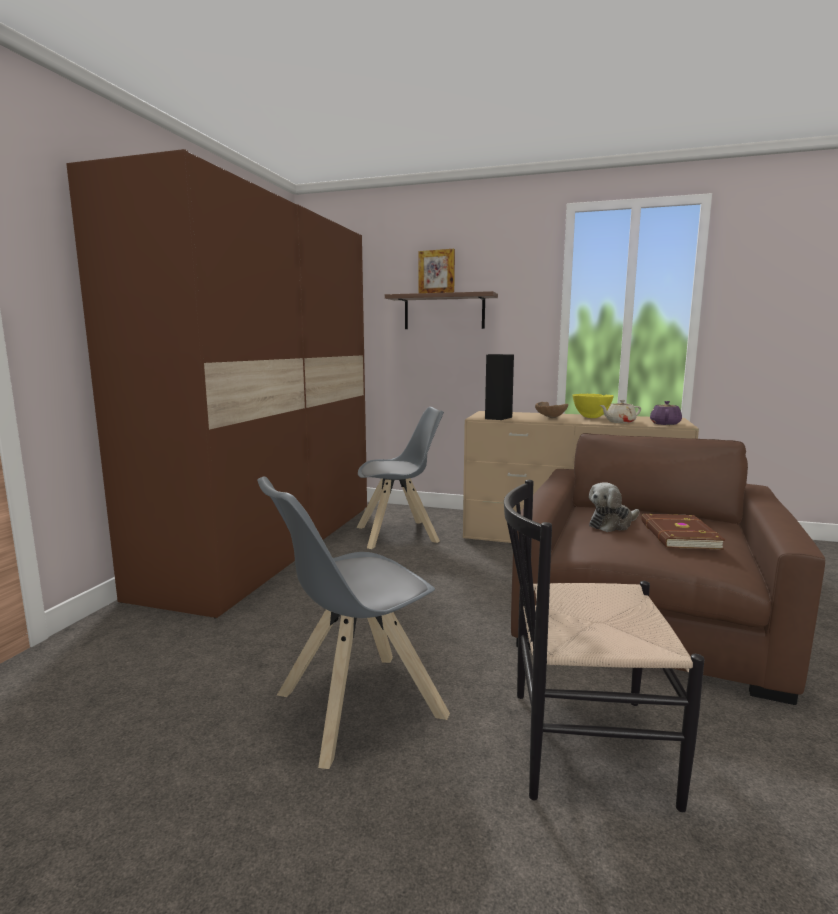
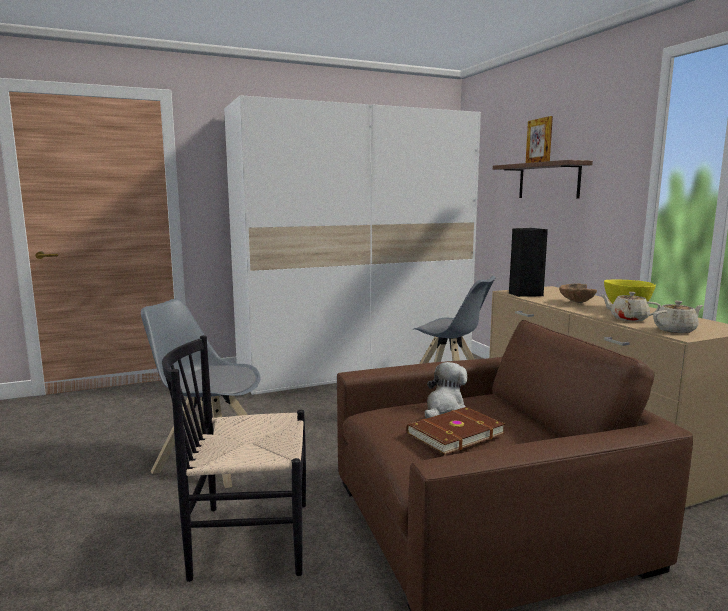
camera: 50 degrees right, 0 degrees up
(270, 545) = (356, 368): brown wardrobe -> white wardrobe
(580, 745) = (245, 539): black chair -> black chair turned 60 degrees counterclockwise
(612, 524) = (444, 409): plush toy -> plush toy turned 105 degrees clockwise
(665, 424) = (676, 330): purple teapot -> beige teapot

